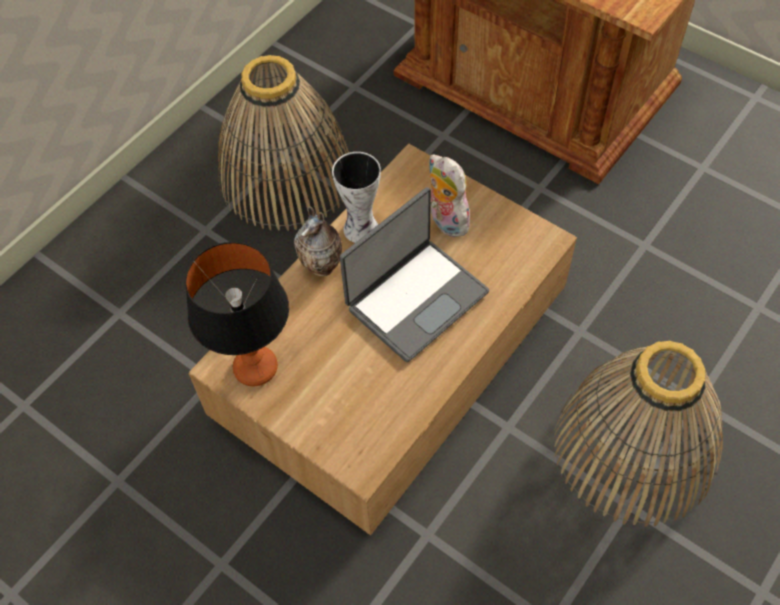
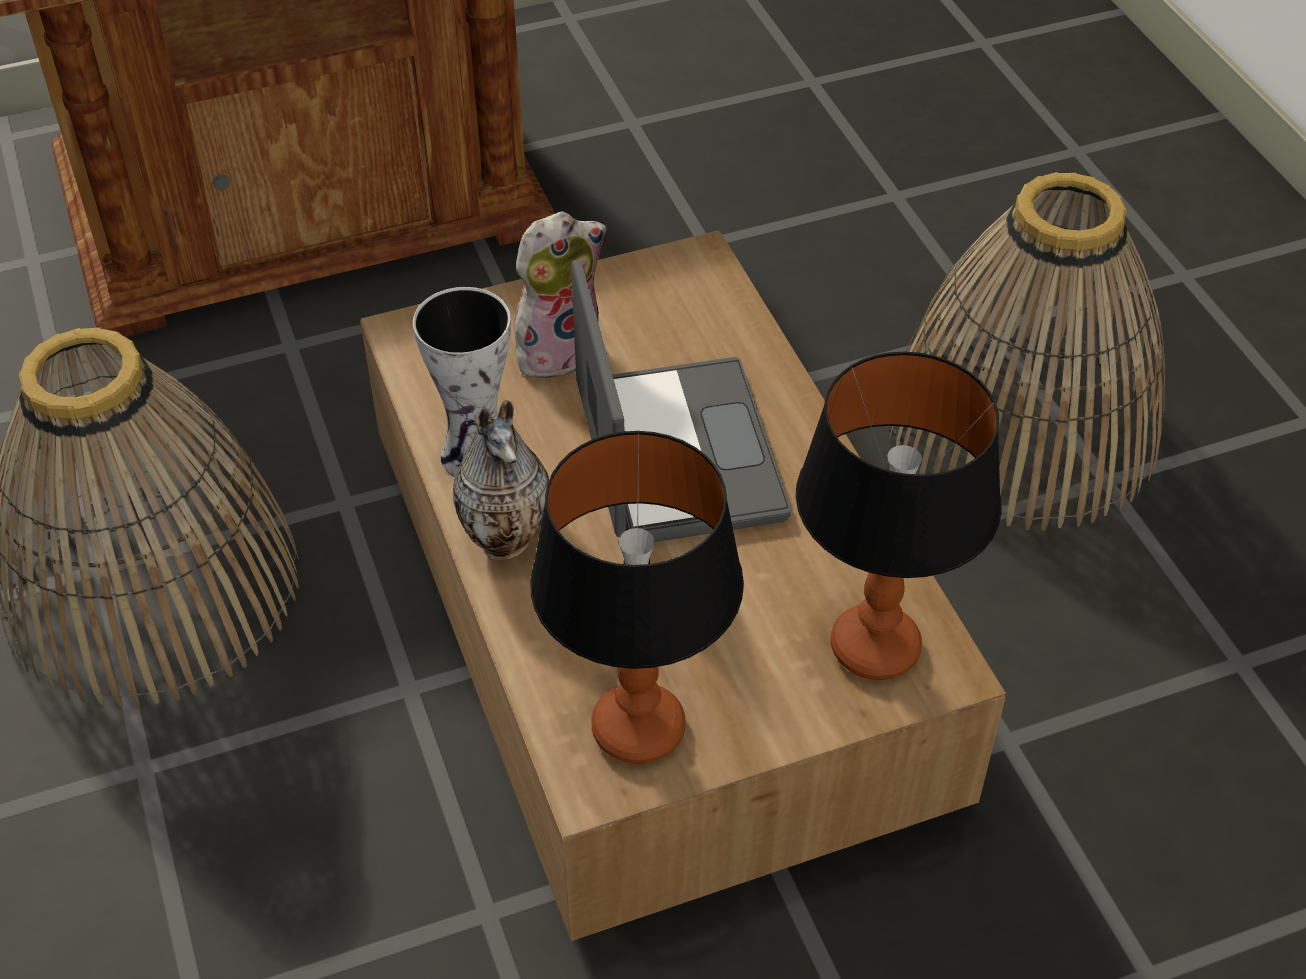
camera: 60 degrees left, 10 degrees down
(356, 435) = (875, 649): none -> table lamp
(445, 221) = (558, 349): plush toy -> plush toy turned 150 degrees clockwise

